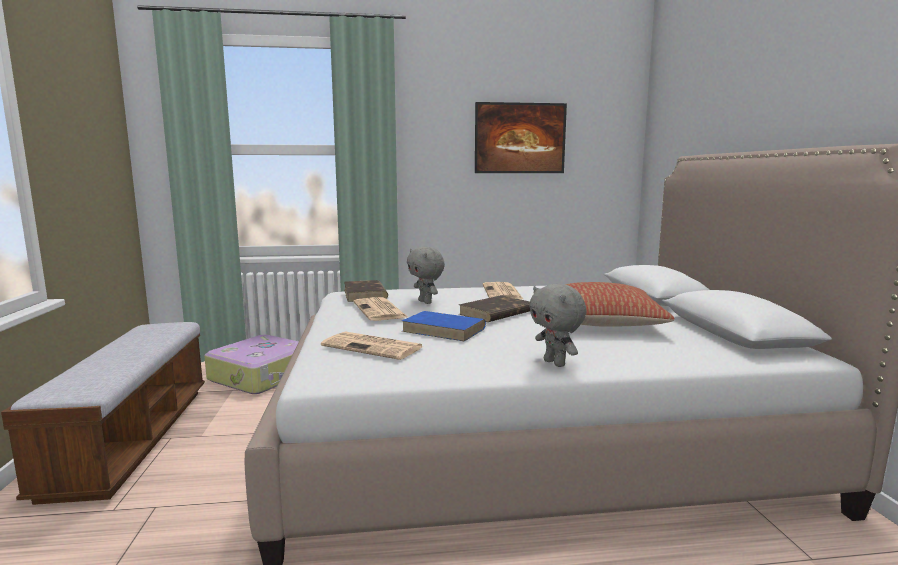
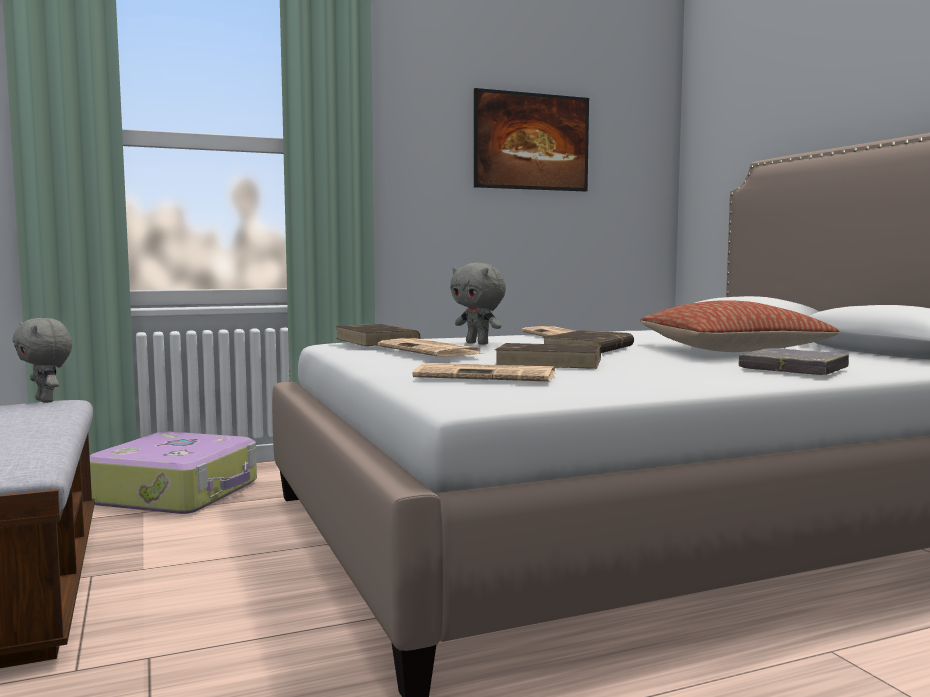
camera: 15 degrees left, 5 degrees down
(444, 330) = (550, 362): blue book -> brown book
(555, 363) = (744, 377): grey plush toy -> grey plush toy (46, 401)
(610, 354) = (793, 369): none -> grey book

